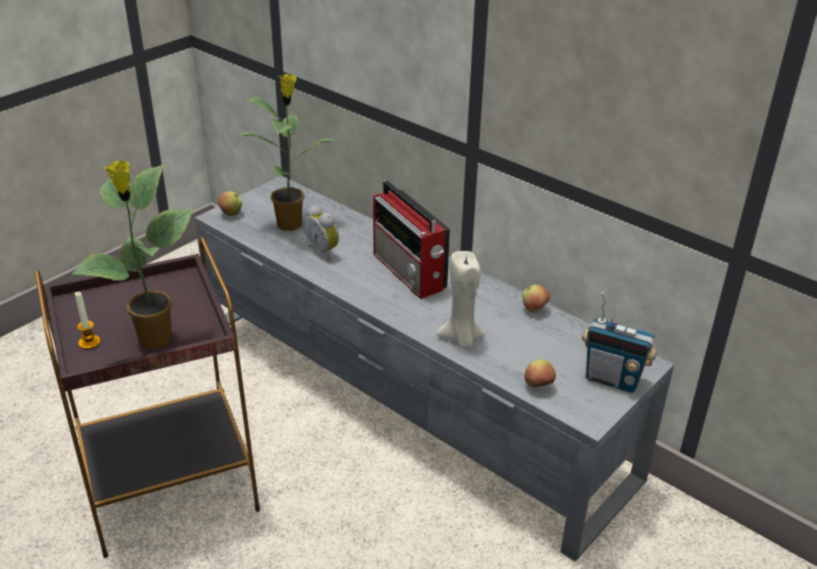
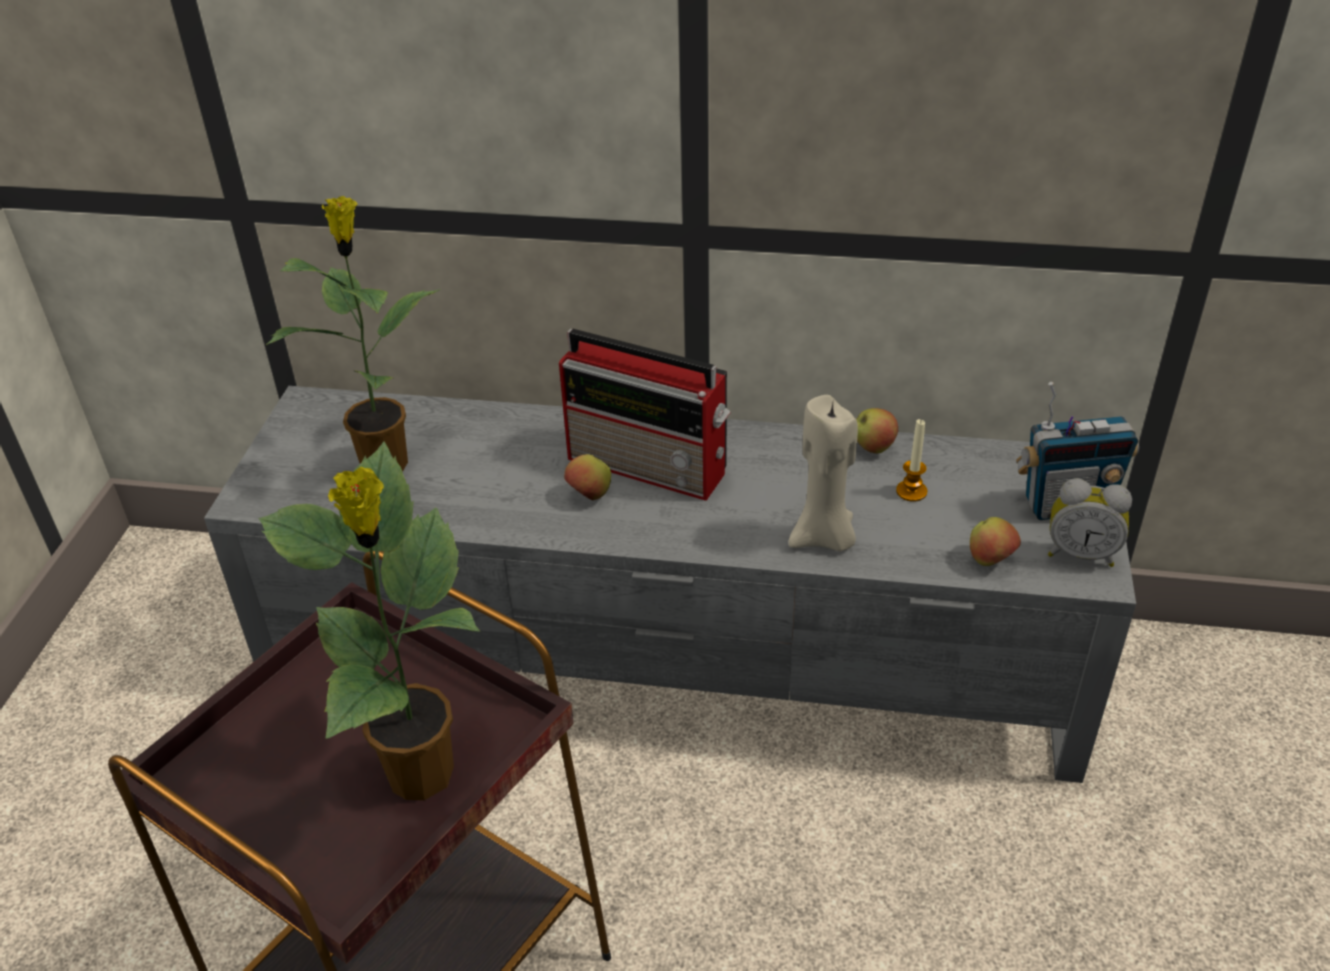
camera: 30 degrees left, 5 degrees up
(89, 342) = (305, 843): candle -> candle (911, 491)
(231, 214) = (266, 486): apple -> apple (589, 495)
(324, 251) = (486, 486): alarm clock -> alarm clock (1080, 553)

